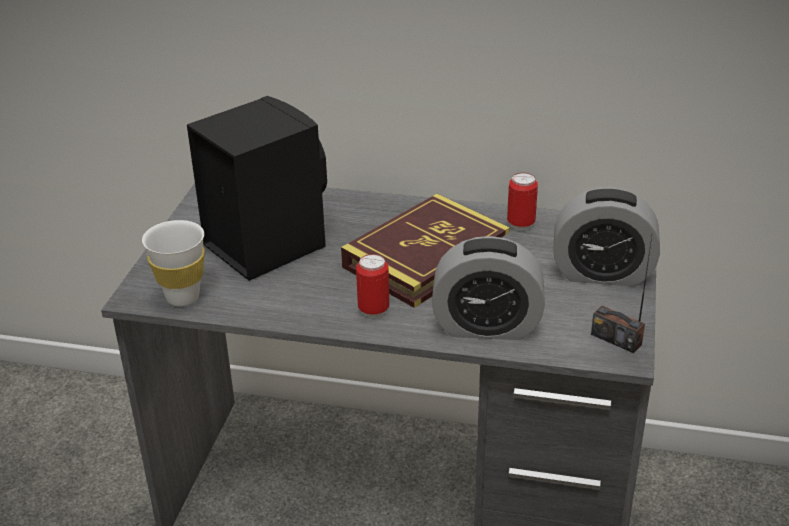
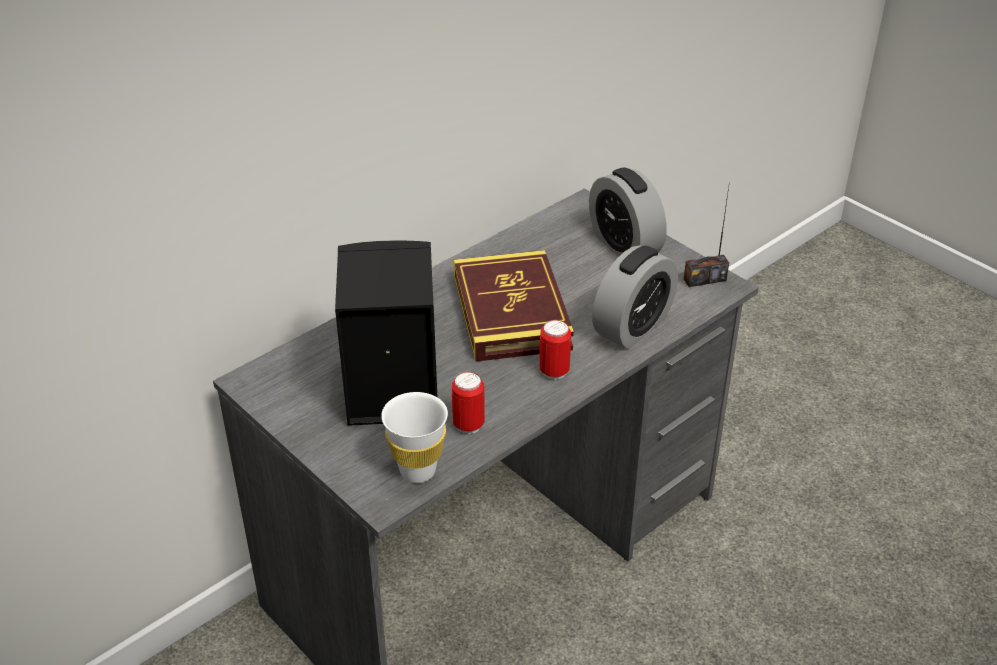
camera: 55 degrees left, 5 degrees up
(520, 224) = (520, 247): can -> can (468, 425)
(602, 273) = (624, 245): alarm clock -> alarm clock turned 105 degrees clockwise

